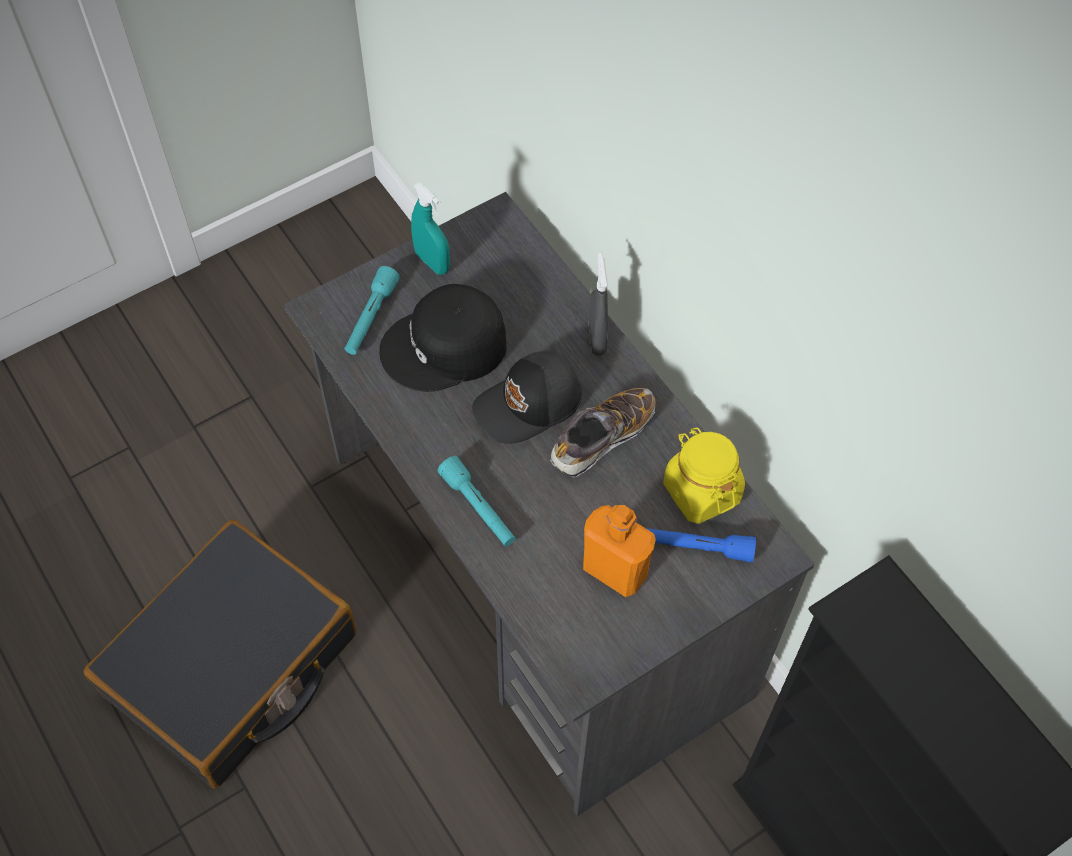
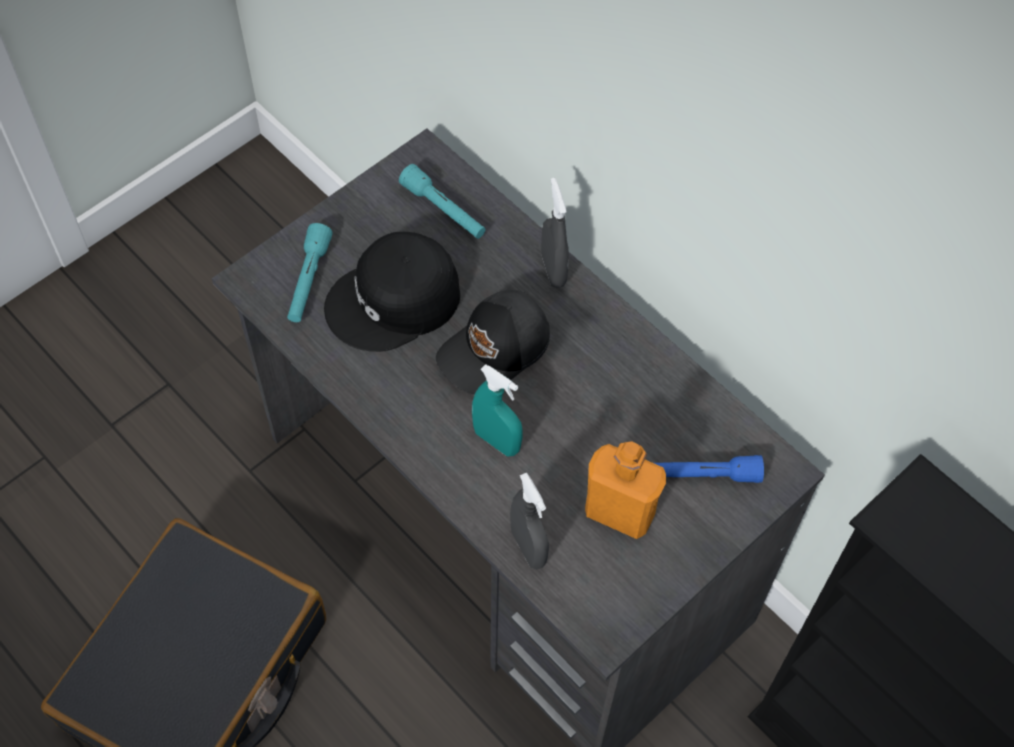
camera: 10 degrees left, 0 degrees up
(432, 262) = (363, 212): turquoise spray bottle -> turquoise spray bottle (497, 441)
(478, 508) = (462, 467): turquoise flashlight -> turquoise flashlight (444, 210)
(524, 590) = (528, 547): none -> grey spray bottle
(602, 438) = (579, 374): shoe -> none
(701, 491) = (693, 415): yellow jar -> none

